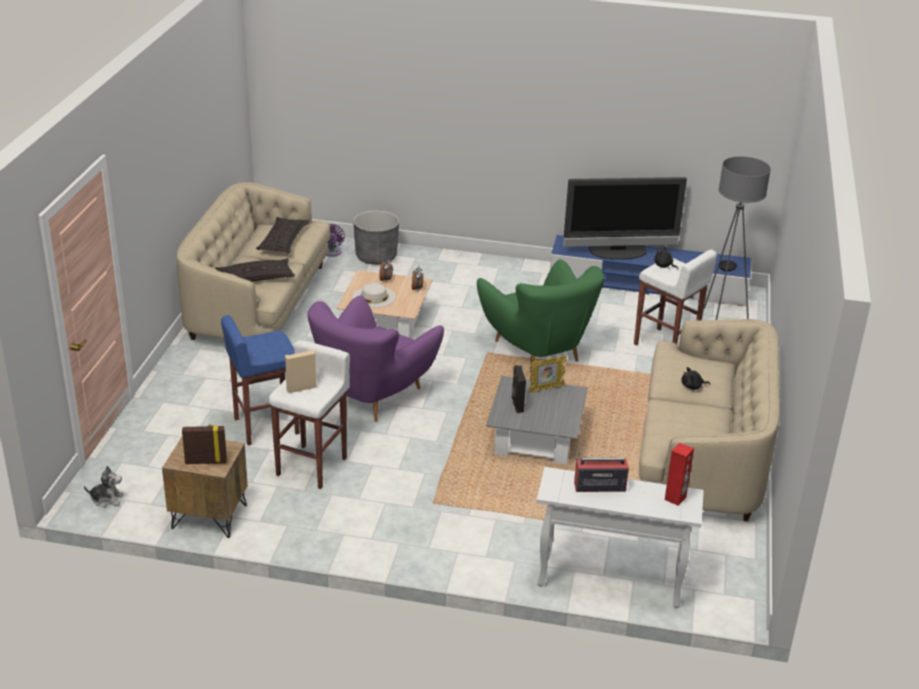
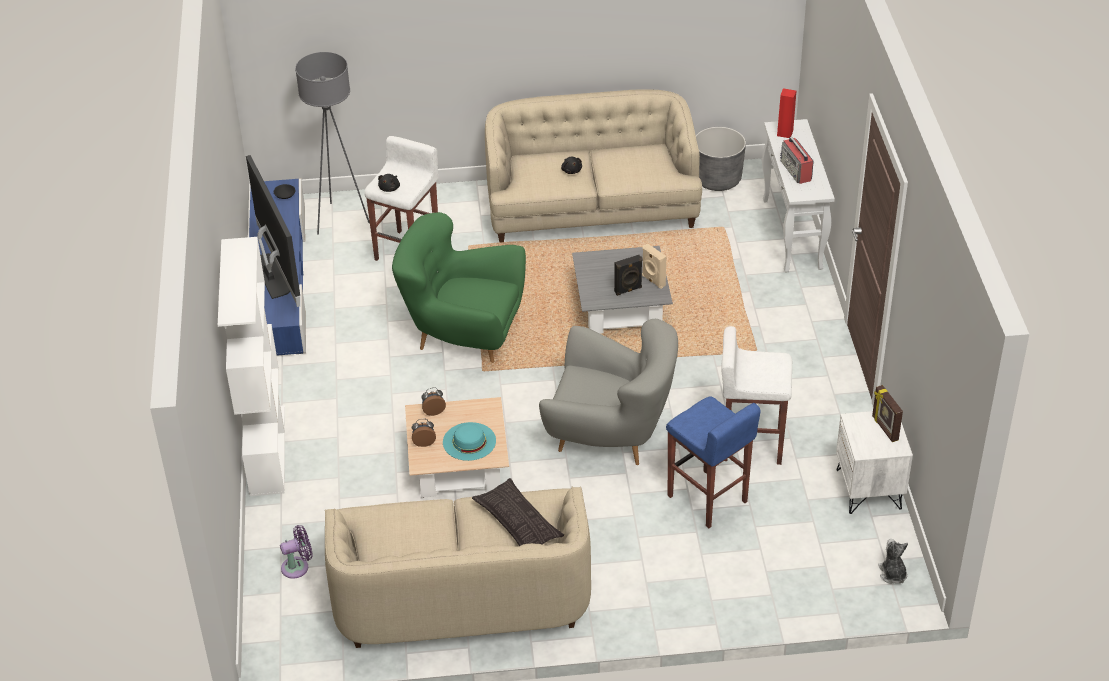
camera: 105 degrees left, 10 degrees up
(209, 517) = (869, 489): brown nightstand -> white nightstand
(283, 240) = (410, 529): pillow -> none
(301, 388) = (764, 374): beige speaker -> beige speaker (653, 281)
(372, 396) = (610, 435): purple armchair -> grey armchair
(374, 297) = (469, 441): white hat -> turquoise hat
(376, 257) = (293, 520): grey planter -> grey planter (717, 179)
(452, 256) = (266, 450): none -> white bookcase
(538, 352) = (463, 335): green armchair -> green armchair turned 120 degrees counterclockwise
(546, 389) = (591, 277): picture frame -> none

